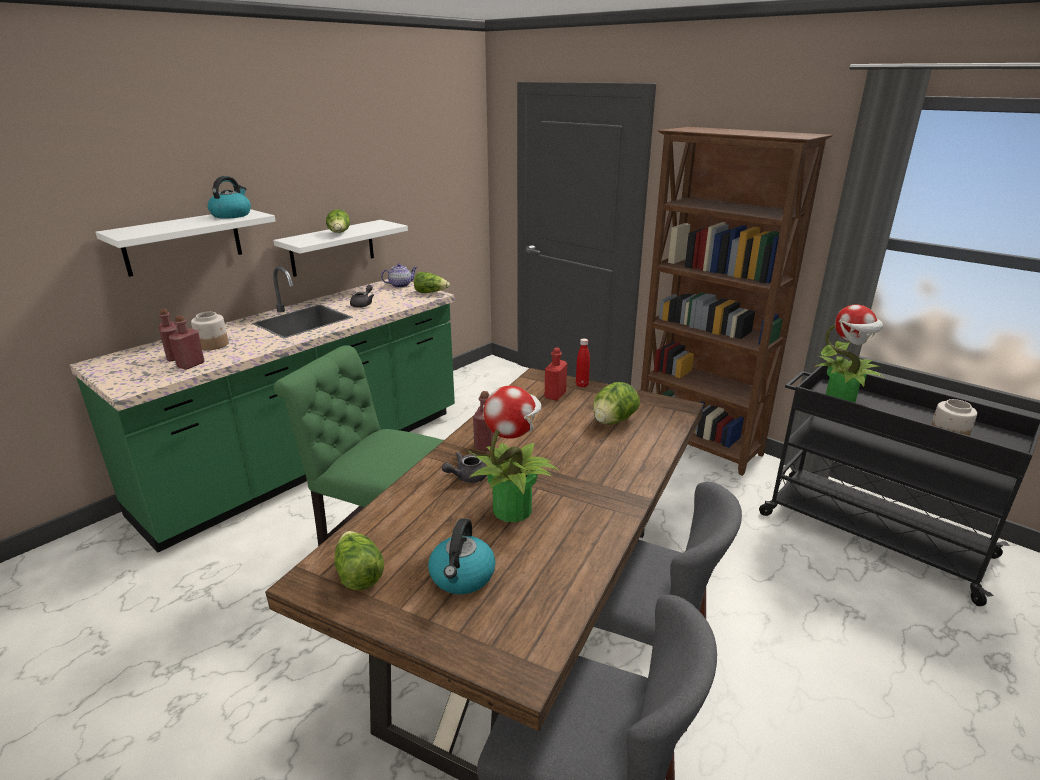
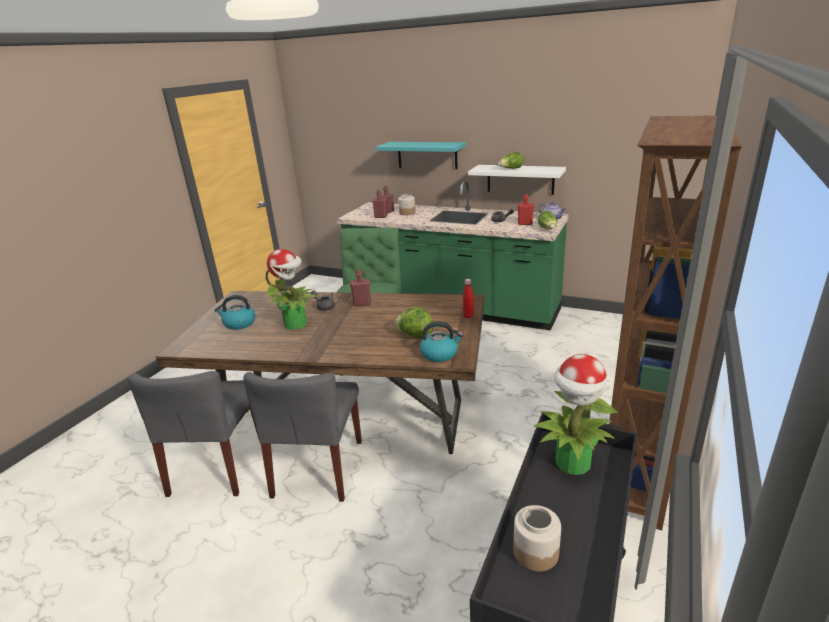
camera: 75 degrees right, 0 degrees up
(183, 242) = (427, 155): white shelf -> turquoise shelf
(231, 215) = (444, 144): kettle -> kettle (440, 354)
(358, 574) = (241, 303): lettuce -> none
(555, 395) = (443, 310): red bottle -> red bottle (525, 224)

